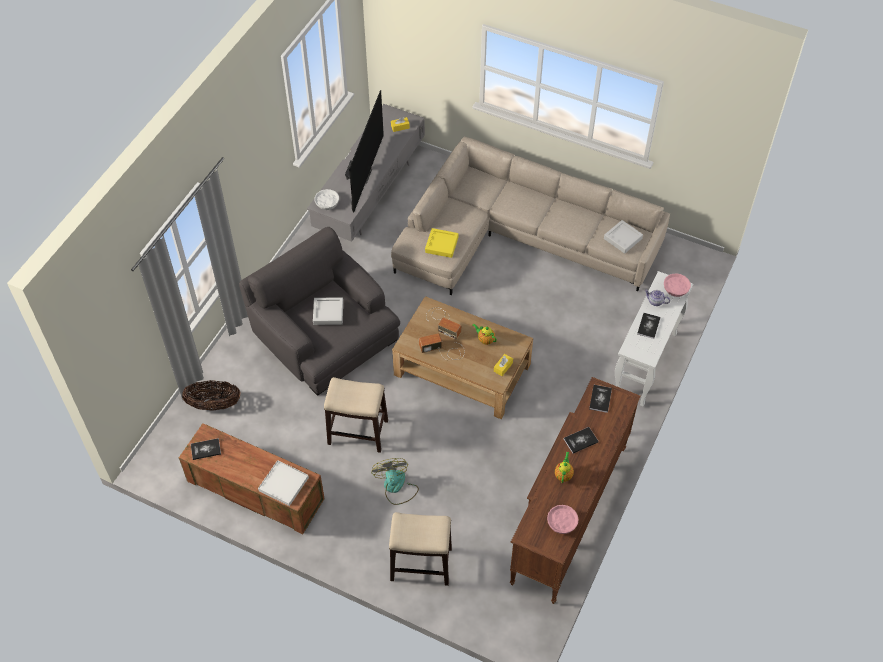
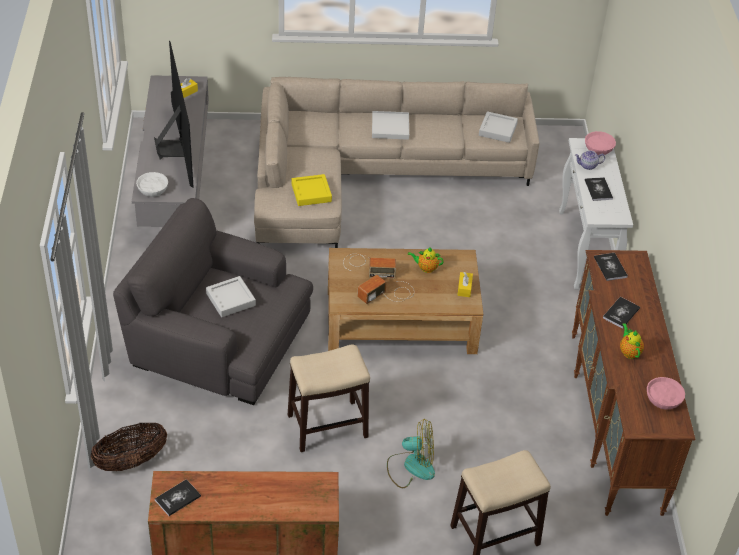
camera: 30 degrees left, 10 degrees down
(283, 484) = (301, 499): white tray -> white tray (390, 127)
(396, 487) = (411, 466): fan -> fan turned 135 degrees clockwise

